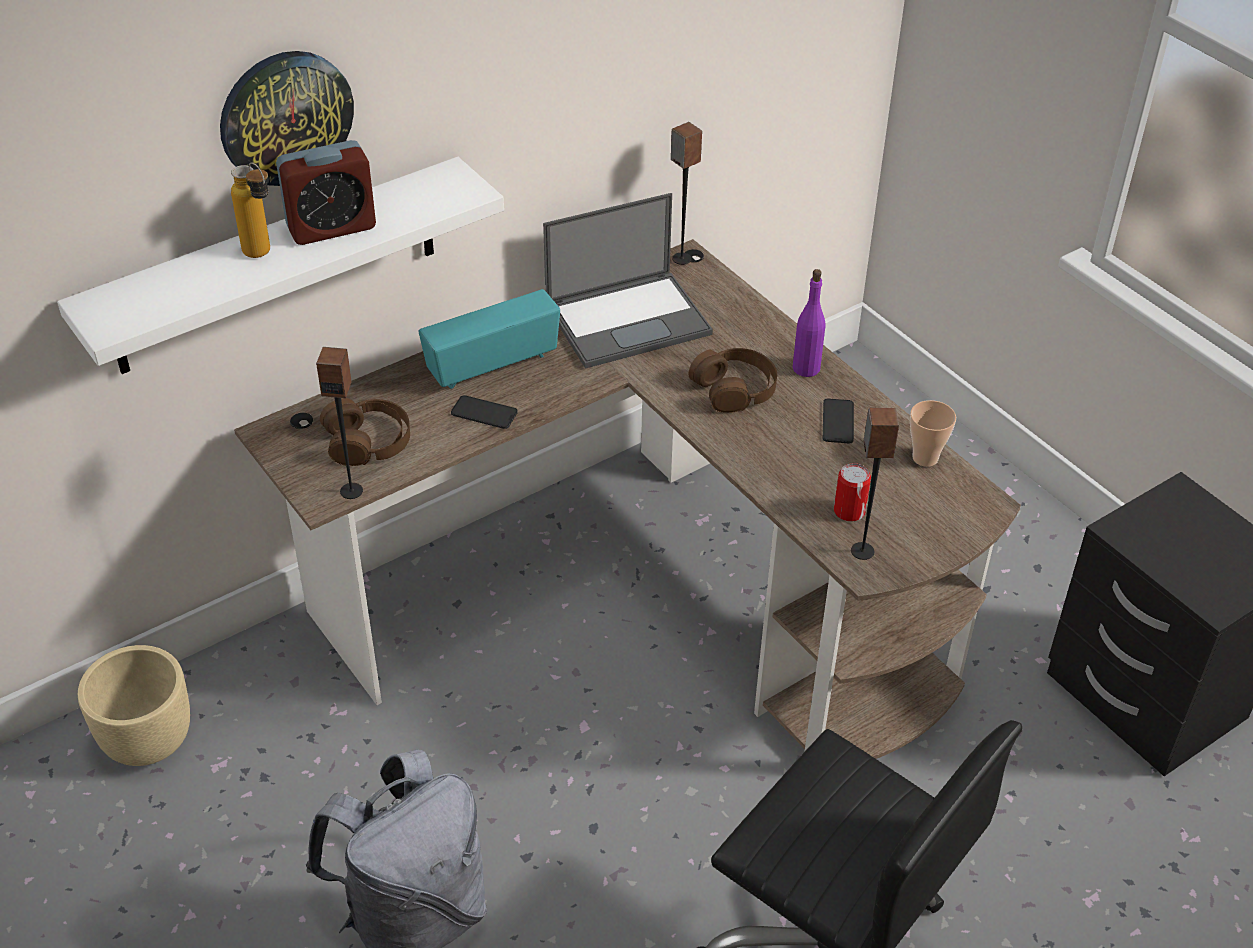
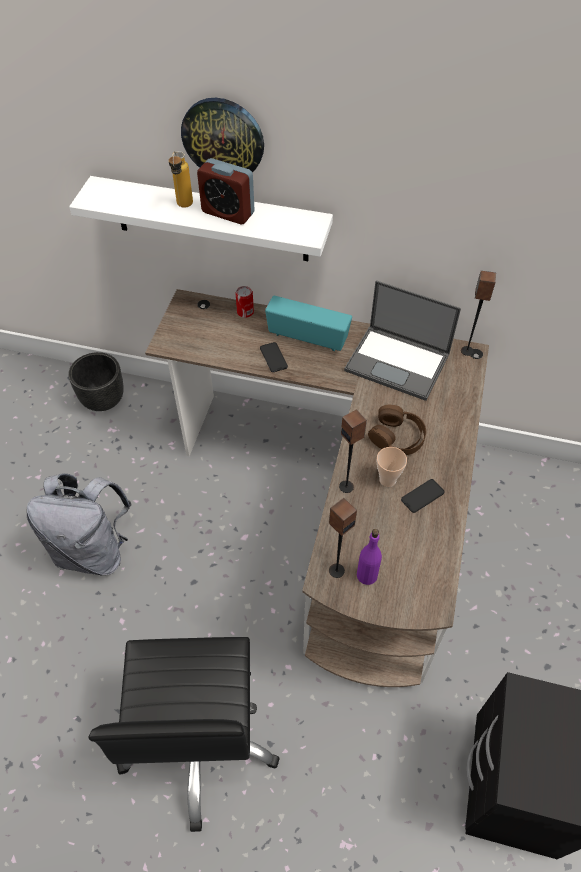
camera: 50 degrees right, 10 degrees up
(147, 742) = (103, 400): beige planter -> black planter
(351, 490) = (178, 350): speaker -> speaker (346, 486)
(368, 441) = (214, 333): brown headphones -> none
(806, 368) = (447, 455): purple bottle -> purple bottle (367, 575)
(849, 511) = (360, 545): can -> can (245, 312)
(925, 458) = (439, 554): cup -> cup (387, 480)

